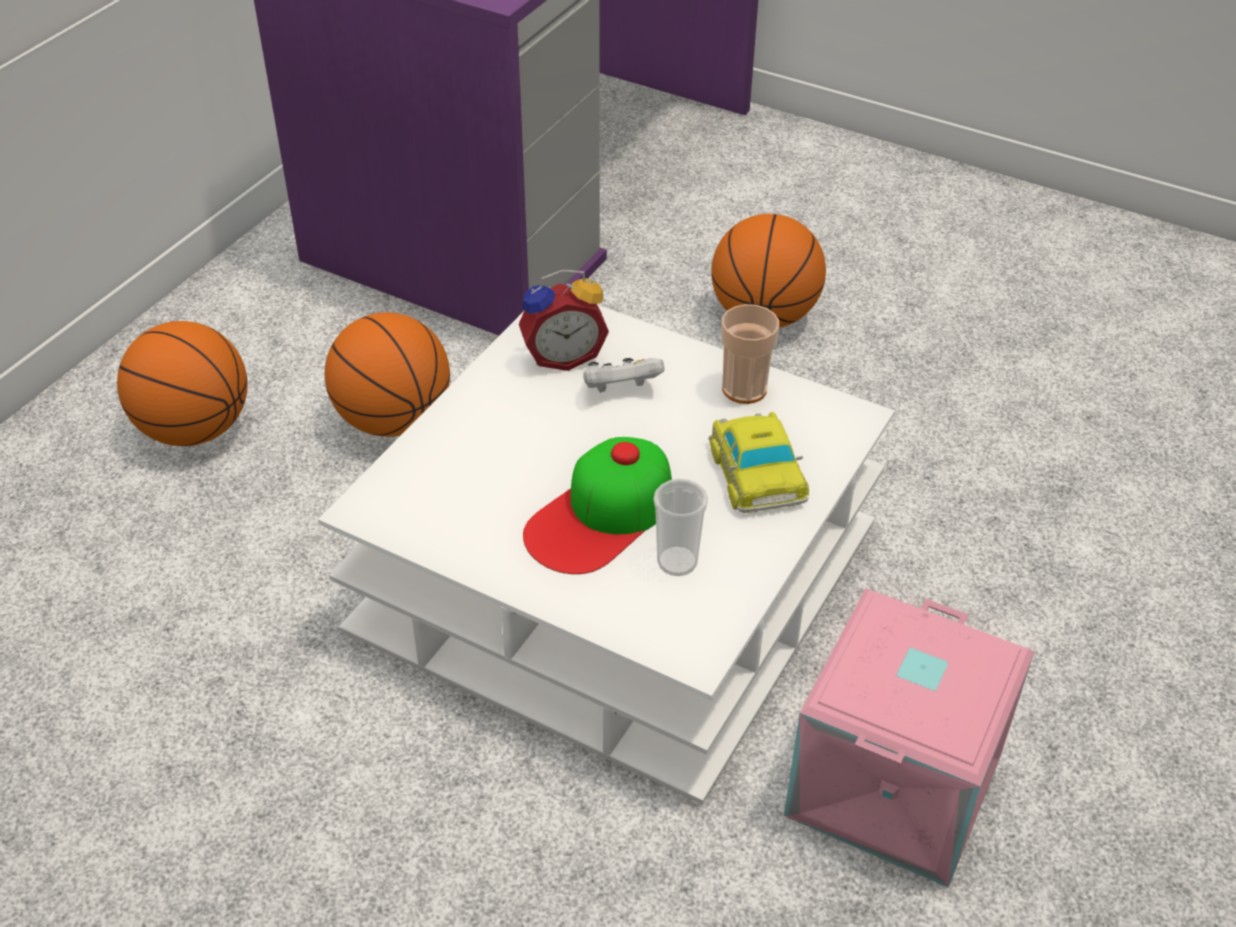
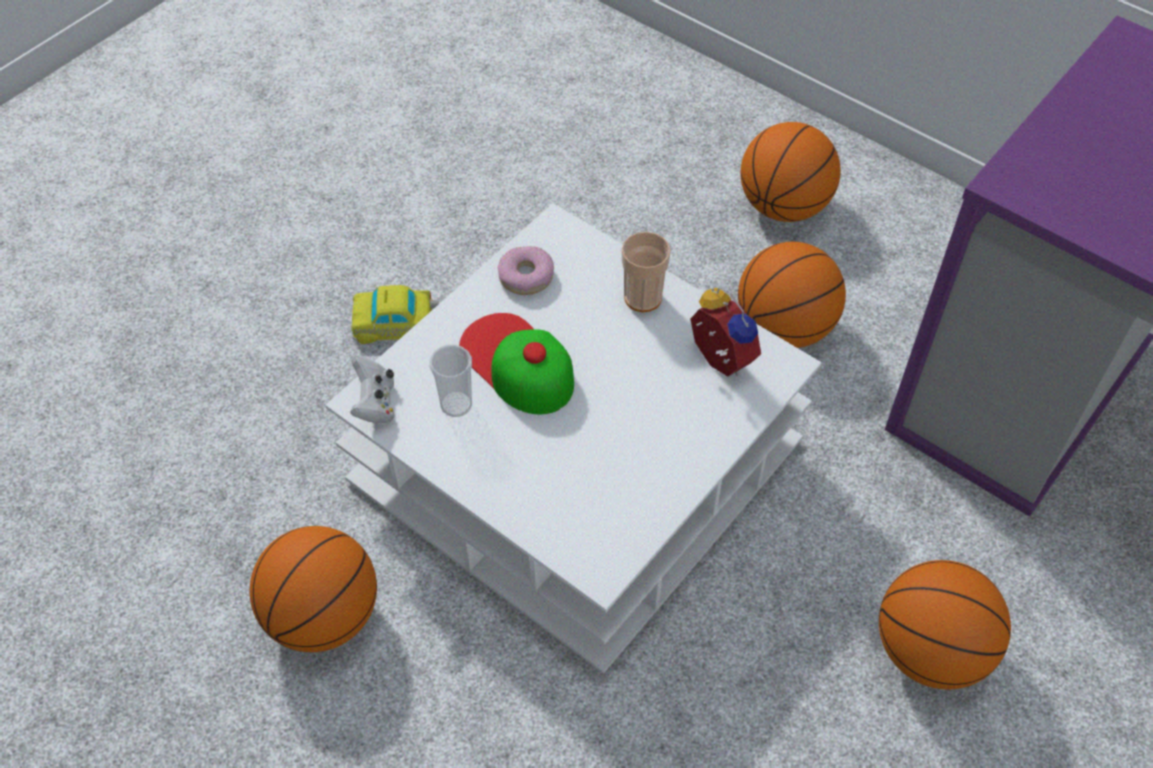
camera: 100 degrees right, 10 degrees up
(456, 527) = (526, 276): none -> donut
(562, 356) = (717, 361): alarm clock -> alarm clock turned 150 degrees clockwise
(621, 390) = (665, 397): white game controller -> white game controller (375, 403)
(744, 389) = (653, 490): cup -> cup (643, 297)
(756, 471) = (545, 477): toy car -> toy car (396, 322)
(897, 787) = (323, 616): pink storage box -> basketball

